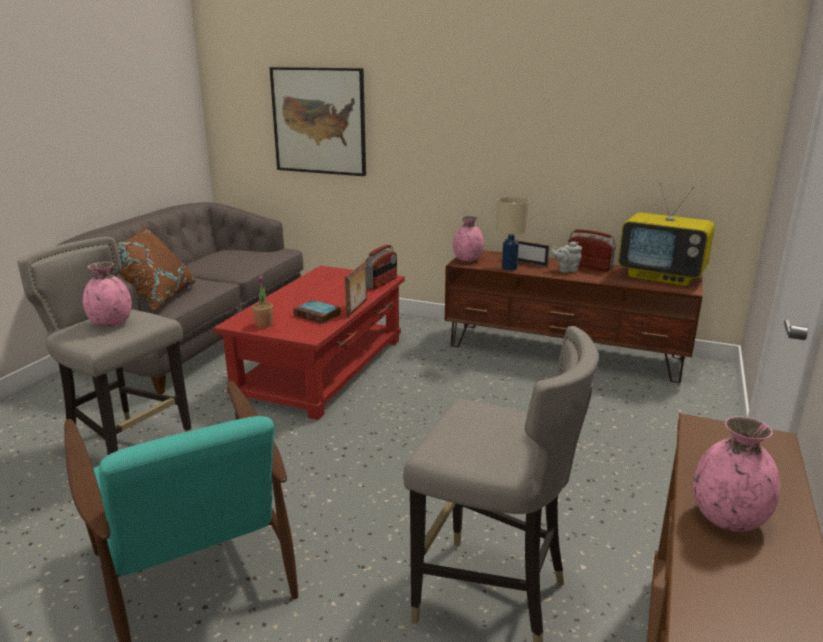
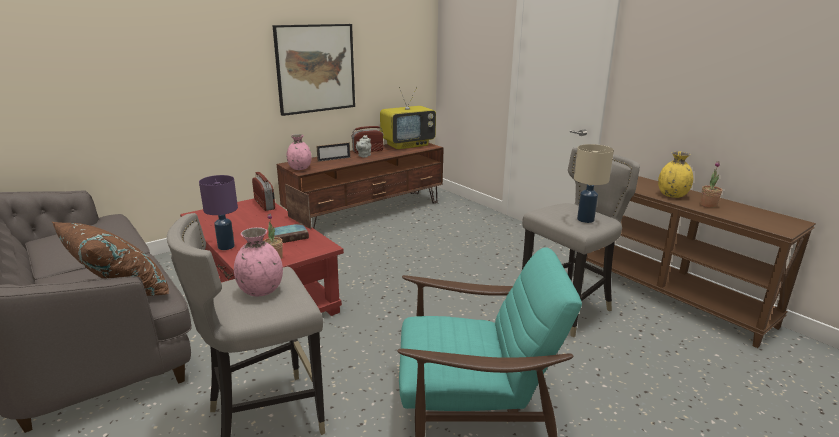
camera: 60 degrees left, 0 degrees up
(270, 301) = (226, 246): none -> purple table lamp
(319, 121) = (108, 77): picture -> picture (315, 68)
(509, 268) = (335, 164): beige table lamp -> beige table lamp (585, 219)
(727, 518) = (672, 195): pink vase -> yellow vase
(734, 578) = (708, 205): none -> potted plant

